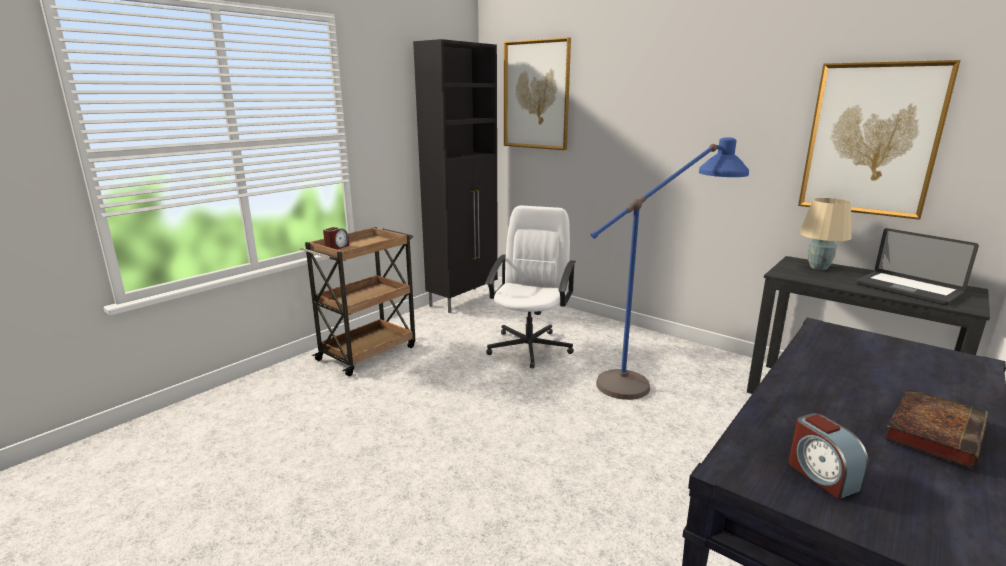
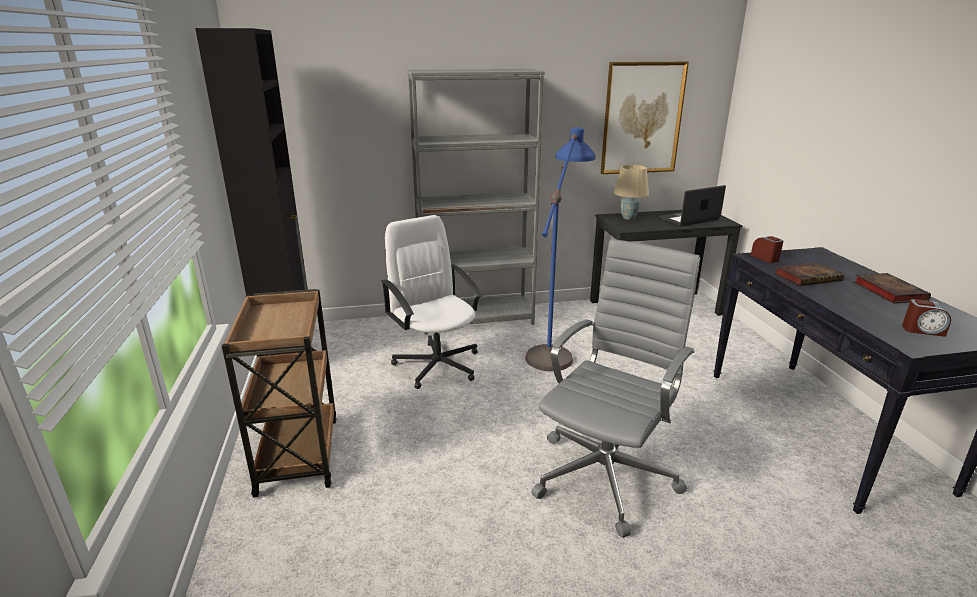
camera: 50 degrees left, 5 degrees up
(336, 247) = (257, 336): alarm clock -> alarm clock (765, 258)
(497, 480) = (607, 474): none -> grey office chair
(536, 95) = (328, 92): picture -> none
(620, 333) = (477, 319): none -> grey bookcase
(839, 369) = (808, 277): none -> book
(907, 289) = (688, 219): laptop -> laptop turned 150 degrees clockwise

